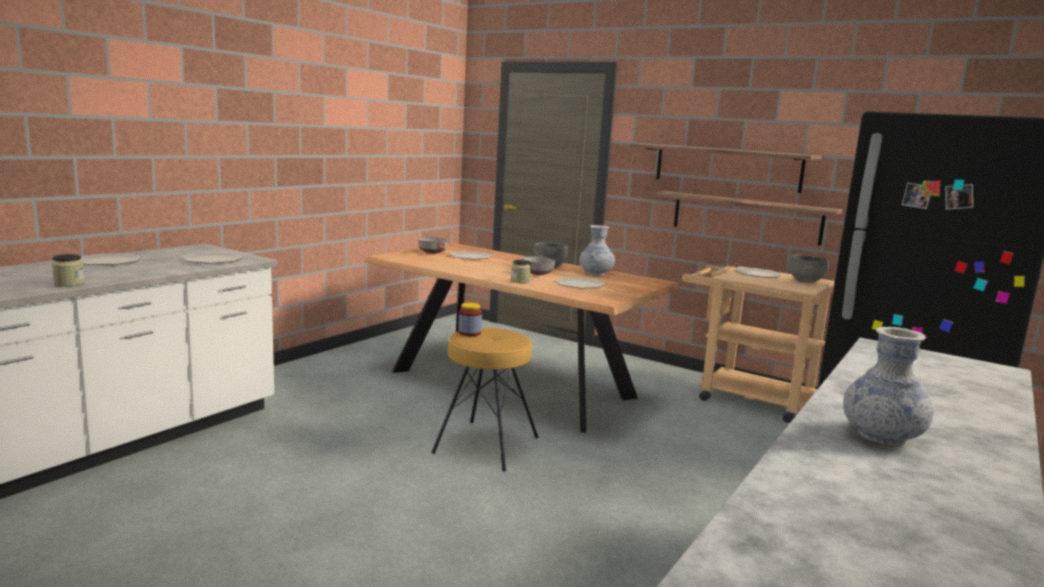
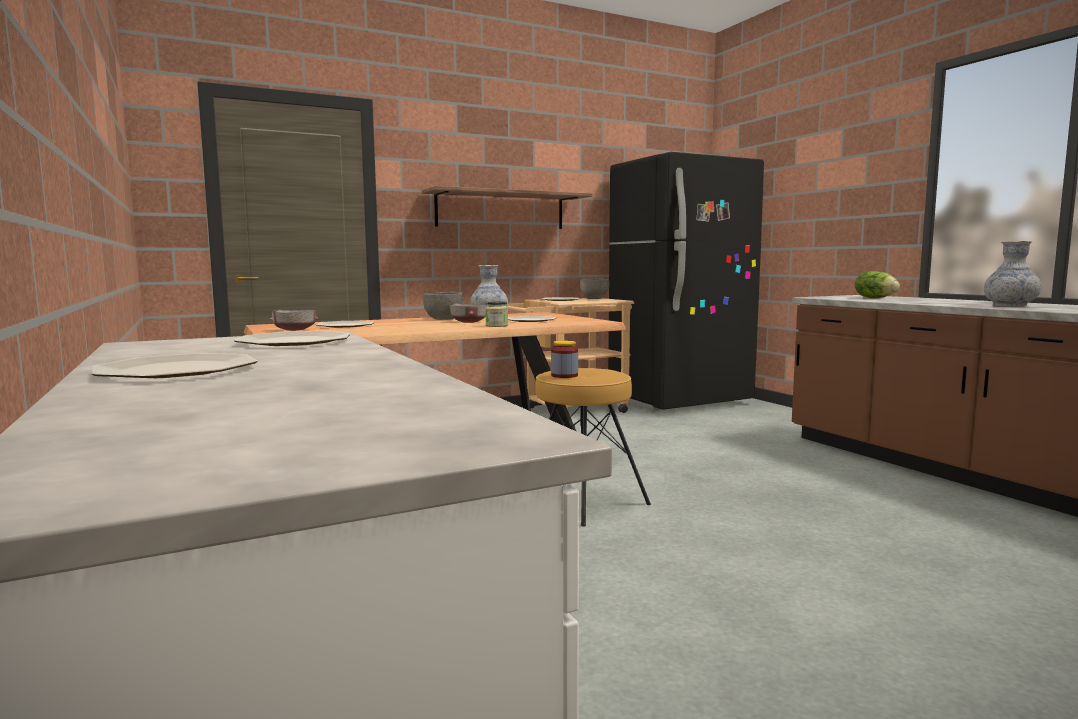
camera: 60 degrees left, 5 degrees down
(69, 283) = (405, 382): jar -> none
(746, 217) = (522, 255): shelf -> none
(927, 373) = (875, 298): none -> lettuce

